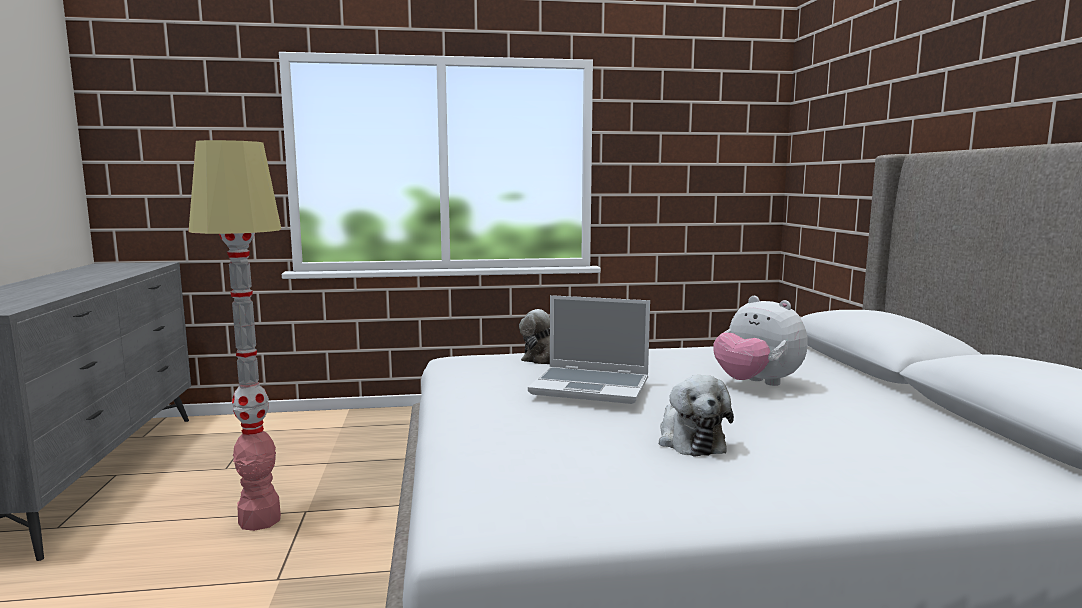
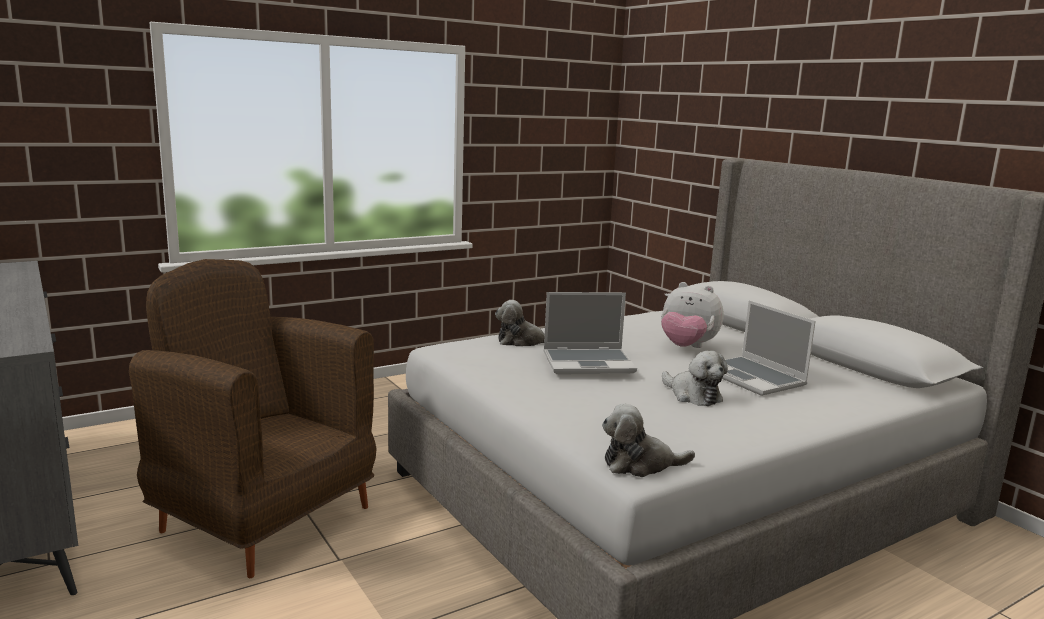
camera: 25 degrees left, 5 degrees up
(259, 520) = (264, 518): floor lamp -> brown armchair
(486, 519) = (640, 464): none -> plush toy
(813, 429) = (754, 378): none -> laptop

